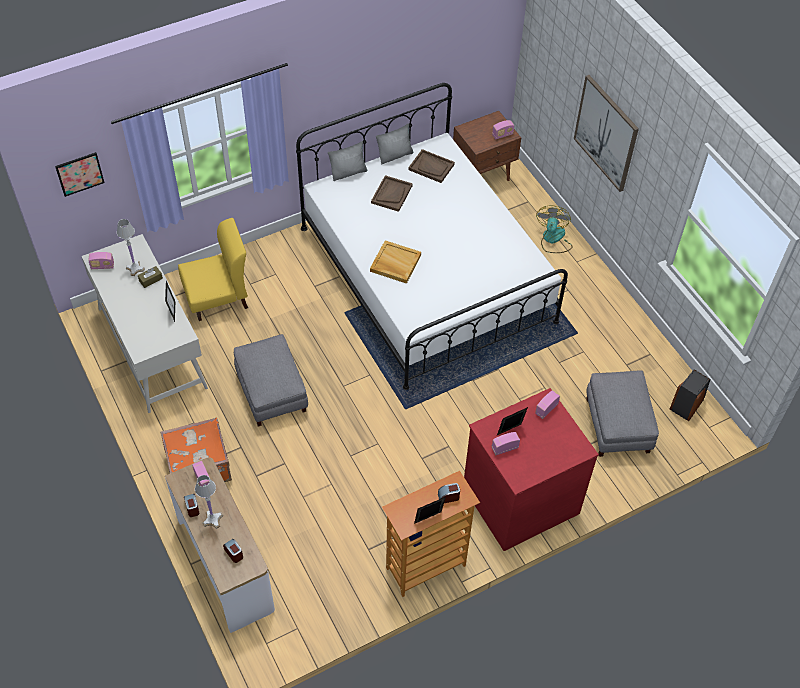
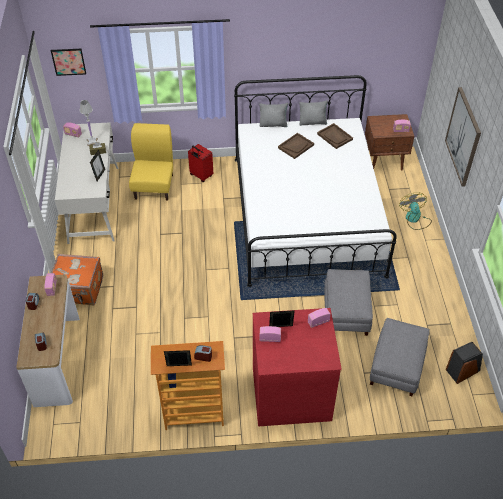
camera: 25 degrees right, 5 degrees down
(212, 519) = (42, 316): white table lamp -> none
(218, 298) = (154, 186): yellow chair -> yellow chair turned 90 degrees counterclockwise
(270, 265) = (201, 176): none -> red suitcase
(272, 392) = (155, 257): grey ottoman -> grey ottoman (346, 312)
(395, 263) = (272, 191): beige tray -> none
(553, 239) = (414, 219): fan -> fan turned 45 degrees counterclockwise

